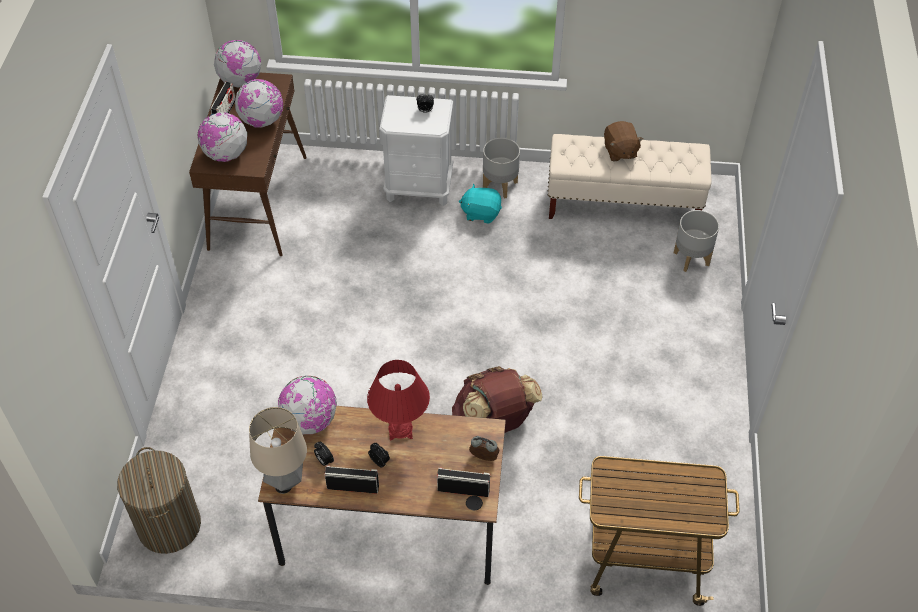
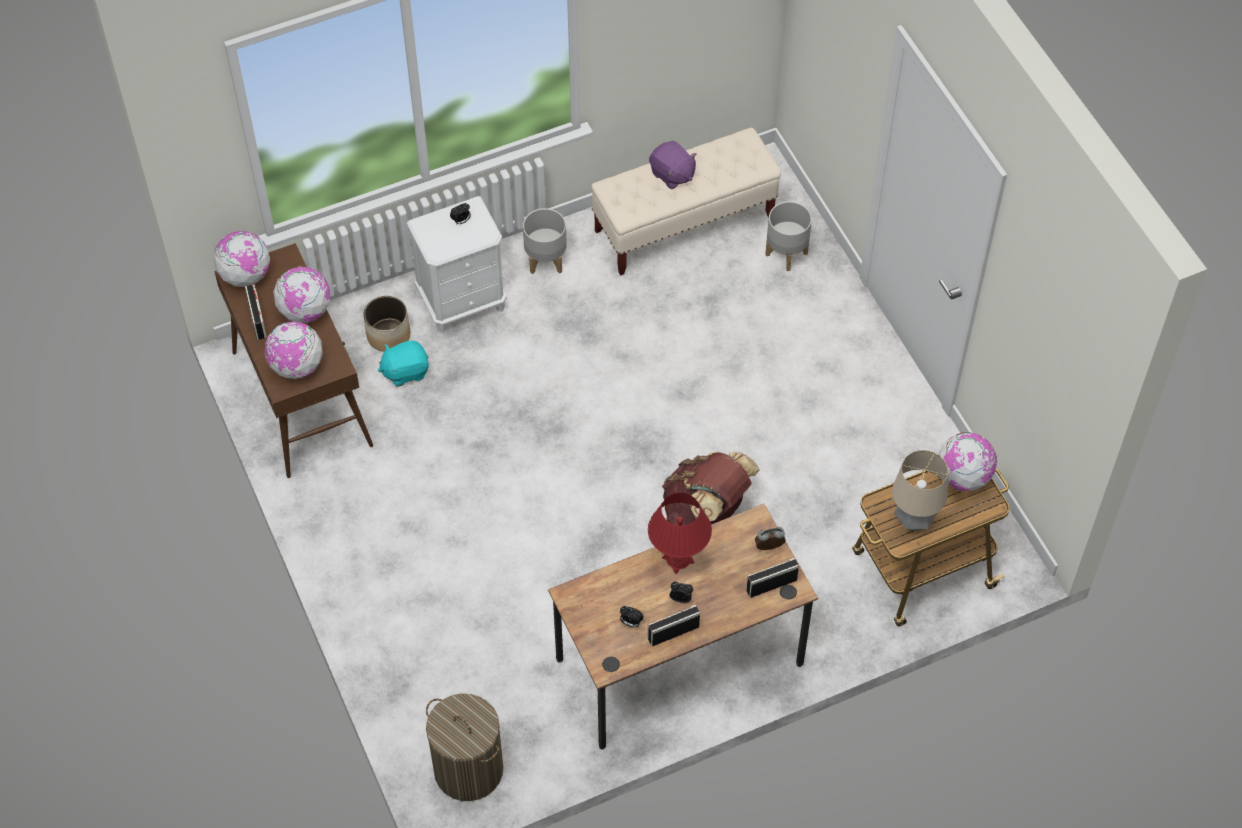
camera: 30 degrees left, 5 degrees up
(284, 480) = (608, 658): table lamp -> table lamp (913, 521)
(310, 421) = (590, 593): globe -> globe (963, 477)
(350, 187) = (389, 335): none -> planter
(481, 213) = (547, 301): turquoise plush toy -> turquoise plush toy (405, 371)
(620, 151) = (672, 174): brown plush toy -> purple plush toy

